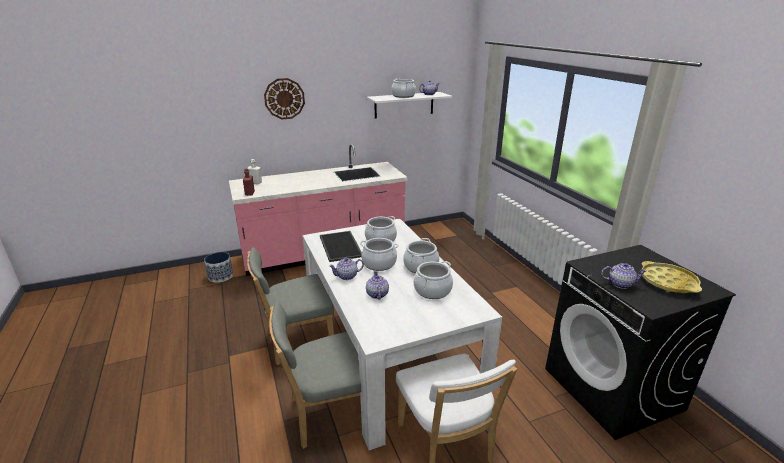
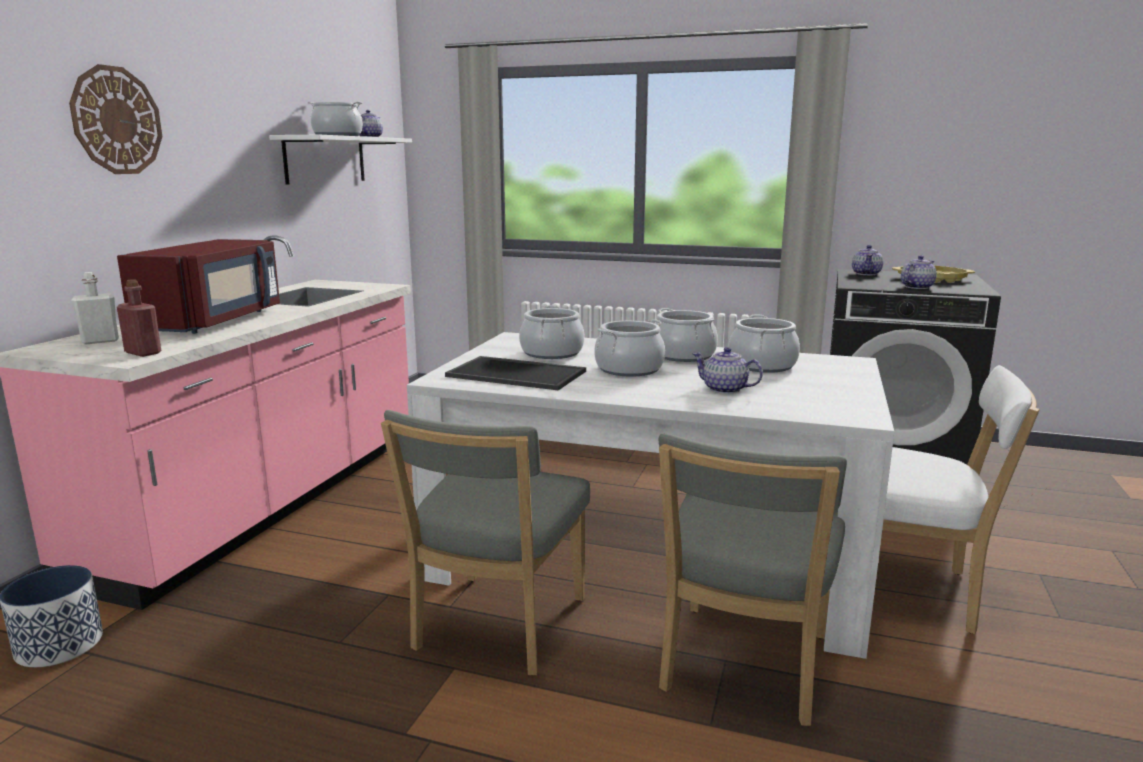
camera: 50 degrees left, 10 degrees down
(298, 182) = (214, 321): none -> red microwave
(347, 276) = (633, 391): teapot -> teapot (866, 274)

